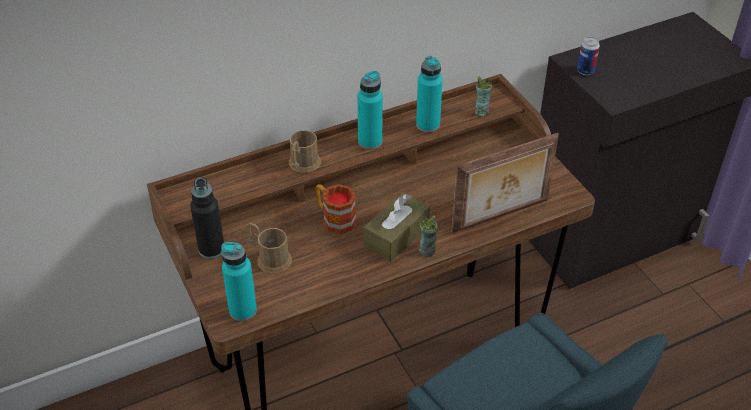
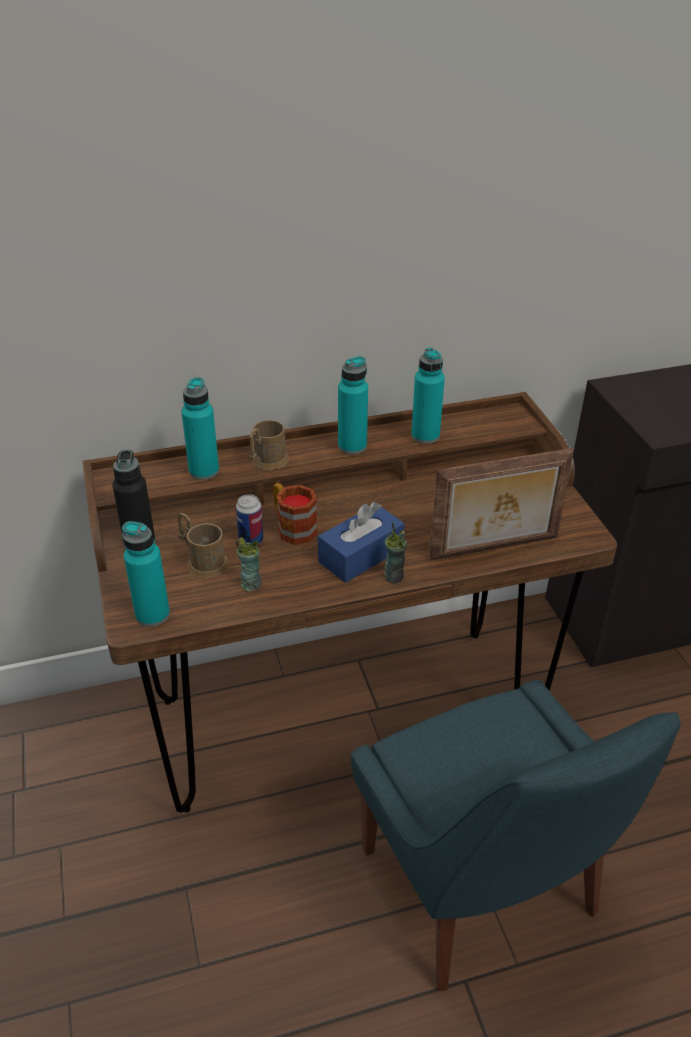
camera: 10 degrees right, 5 degrees down
(253, 180) = (204, 471): none -> turquoise bottle
(396, 236) = (361, 555): brown tissue box -> blue tissue box
(481, 111) = (493, 428): cup -> cup (250, 584)
(585, 71) = (629, 399): can -> can (251, 540)

